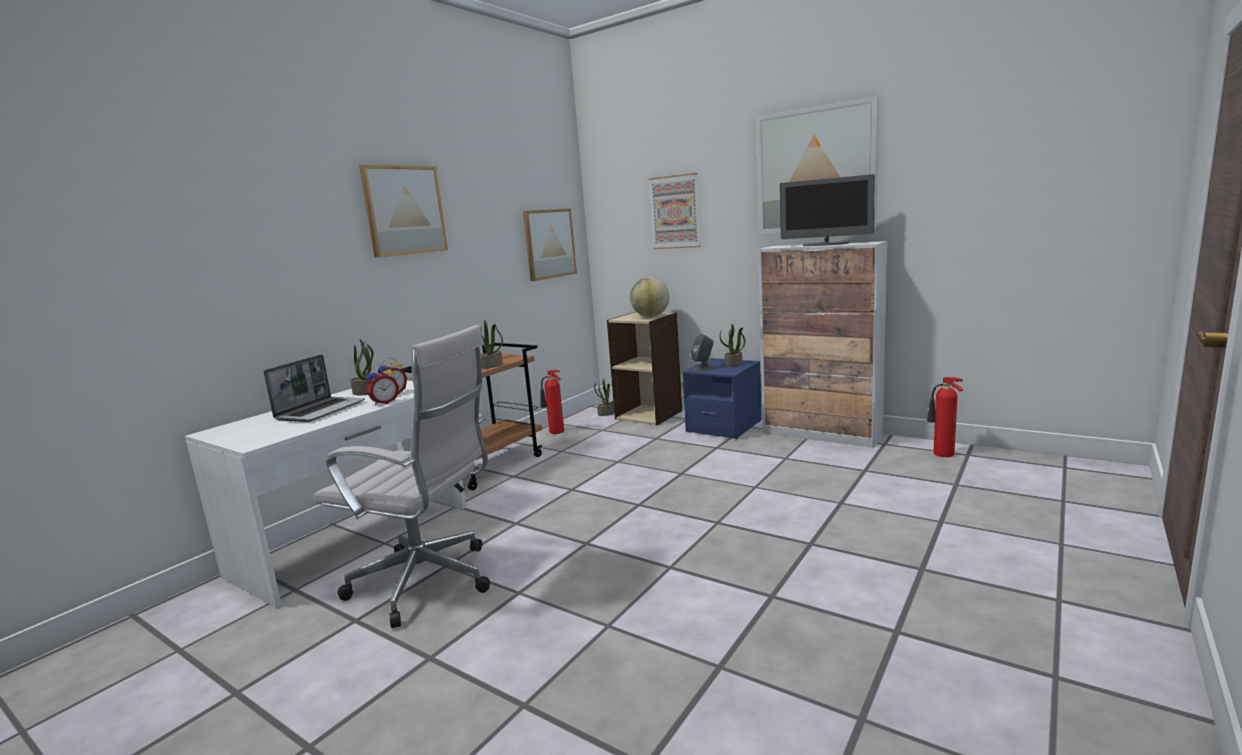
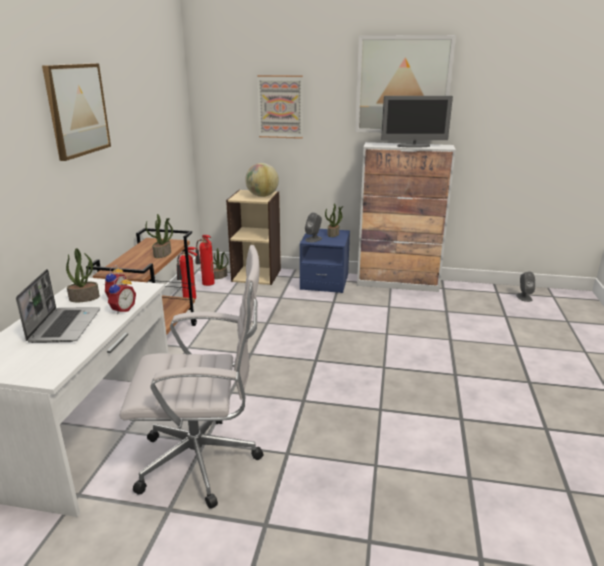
camera: 25 degrees left, 10 degrees up
(549, 244) = (170, 130): picture -> none
(942, 454) = (483, 293): fire extinguisher -> fire extinguisher (207, 284)
(1009, 464) = (524, 297): none -> grey speaker

